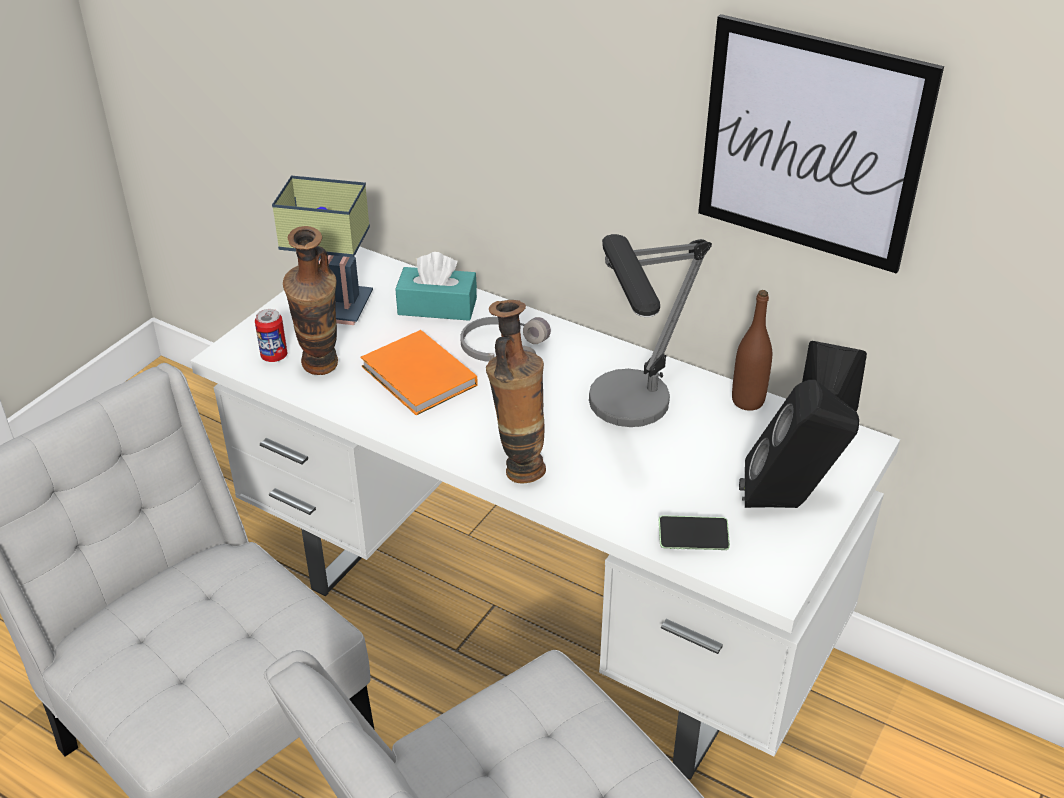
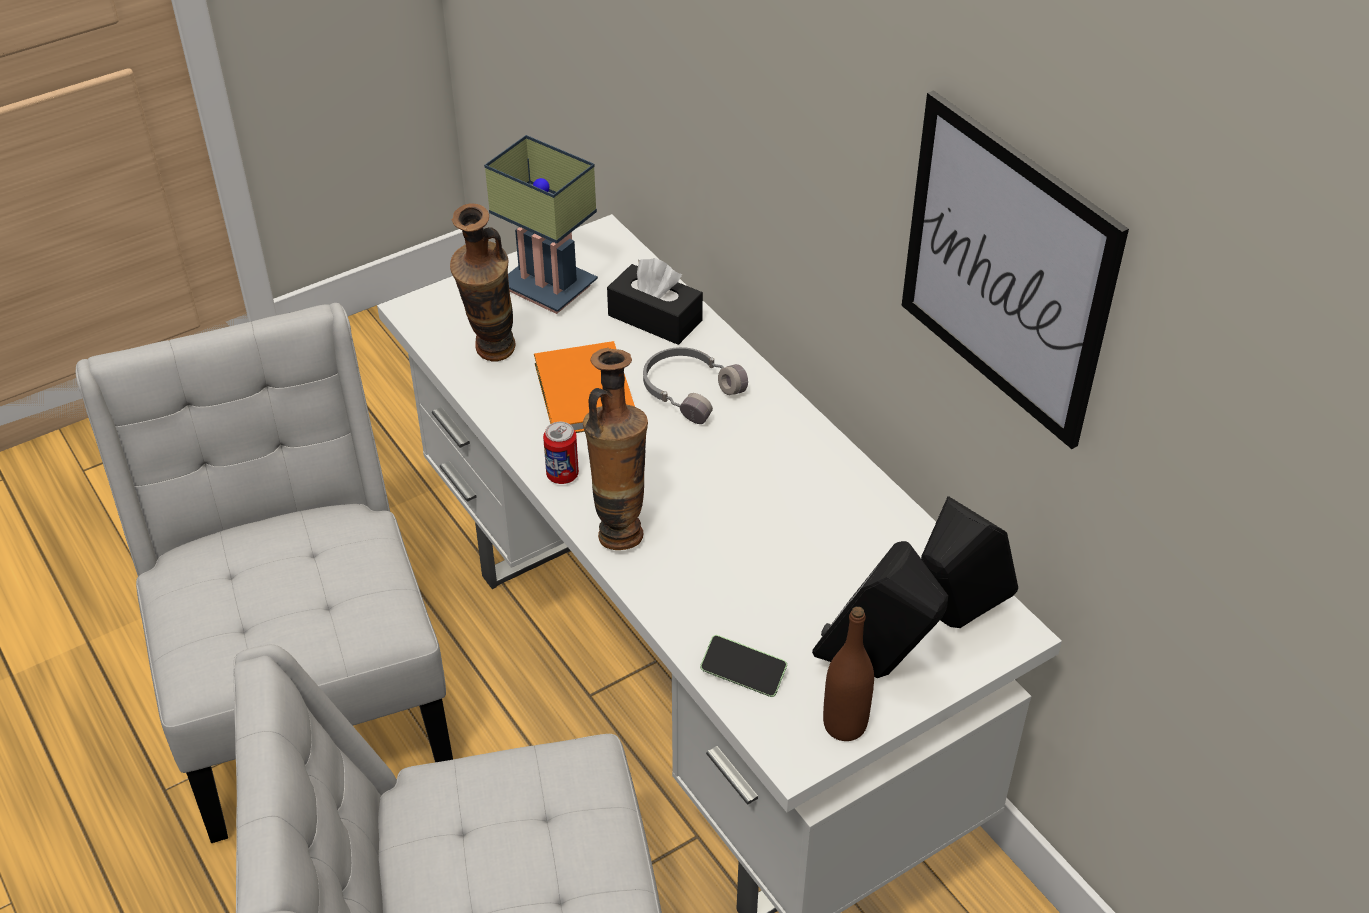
camera: 25 degrees right, 5 degrees up
(274, 356) = (457, 325): can -> can (562, 475)
(437, 306) = (655, 318): turquoise tissue box -> black tissue box
(631, 417) = (774, 512): table lamp -> none
(747, 401) = (916, 536): brown bottle -> brown bottle (844, 725)

